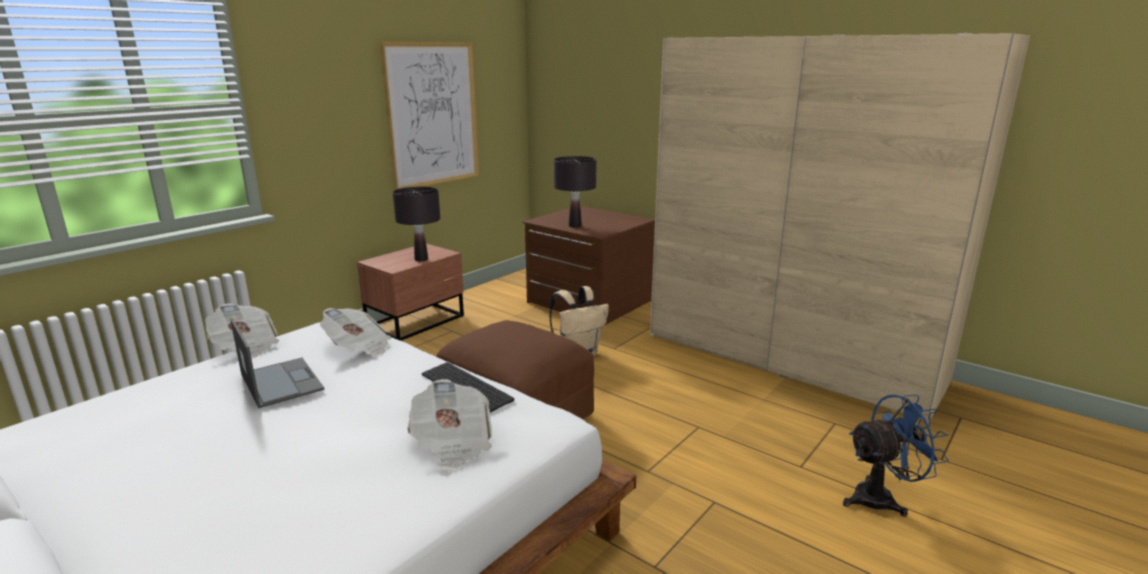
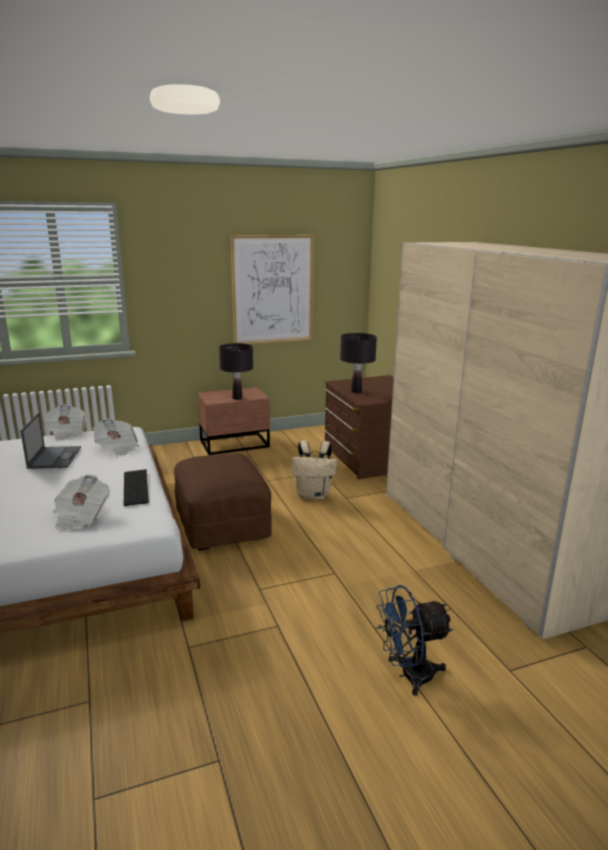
camera: 30 degrees right, 0 degrees up
(881, 498) = (408, 675): blue fan -> blue fan turned 150 degrees clockwise

